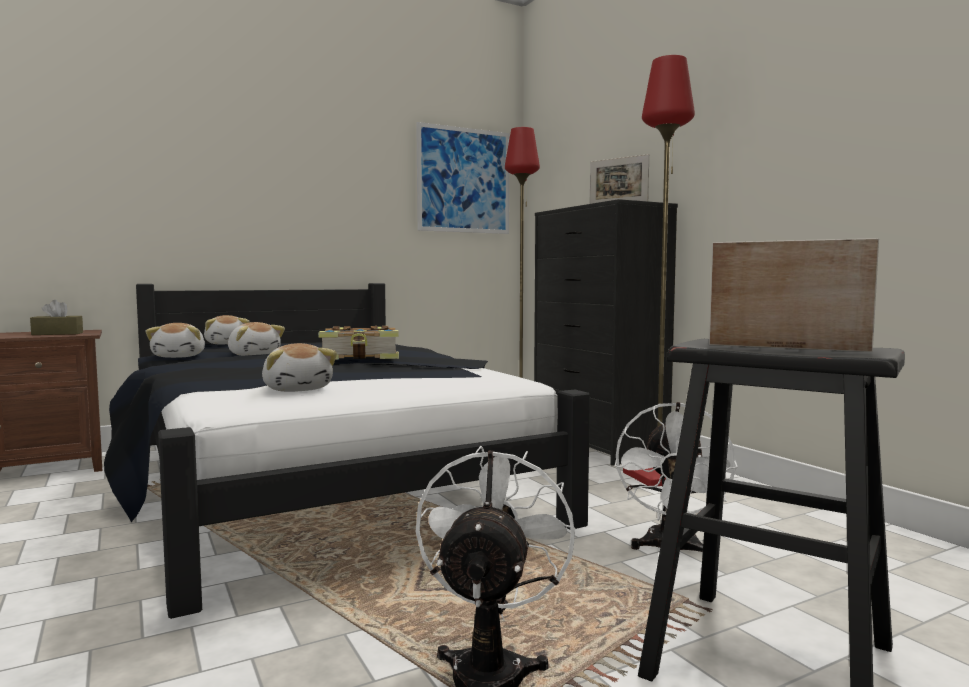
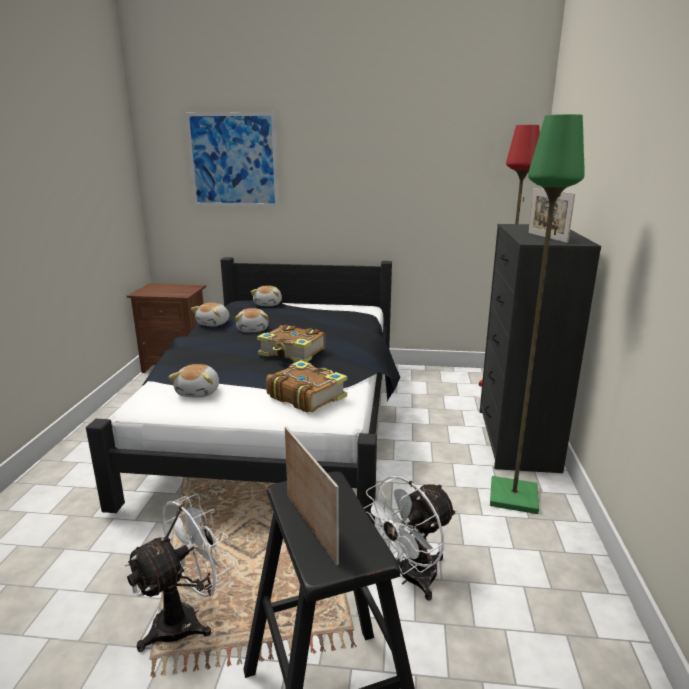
camera: 35 degrees right, 15 degrees up
(57, 334) = (173, 292): brown tissue box -> none
(451, 375) = (306, 396): none -> book
(464, 180) = (478, 170): picture -> picture (233, 160)
(658, 476) = (514, 496): red floor lamp -> green floor lamp

